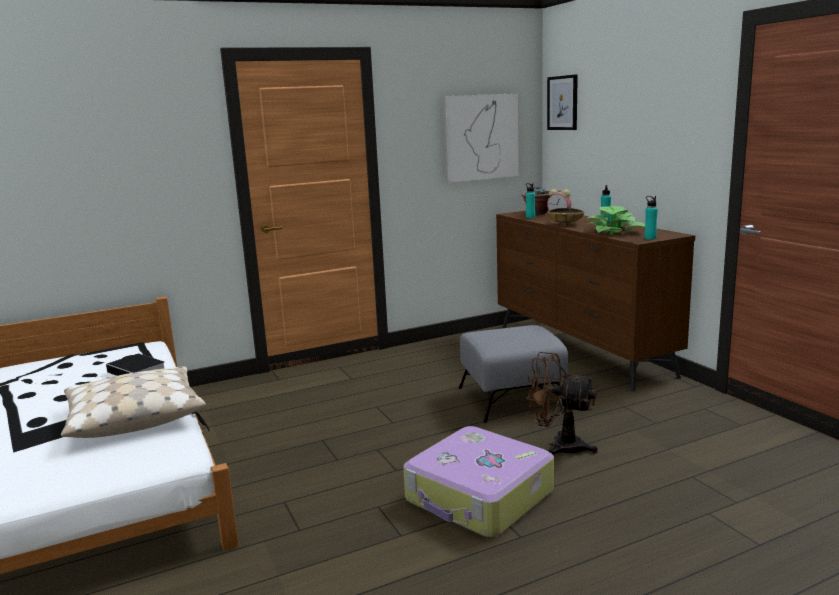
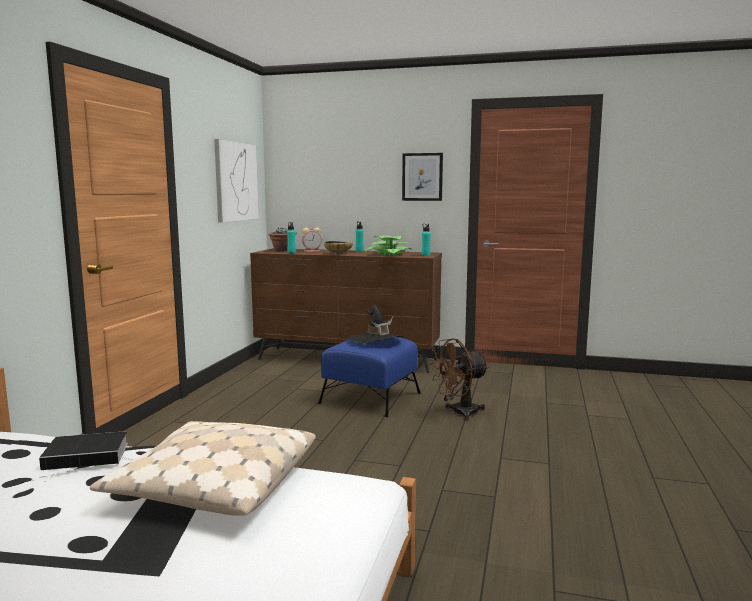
camera: 50 degrees left, 5 degrees down
(479, 497) = (484, 455): suitcase -> none
(513, 398) = (371, 398): grey ottoman -> blue ottoman
(515, 335) = (375, 340): none -> black hat
(562, 103) = (292, 156): picture -> picture (422, 177)

